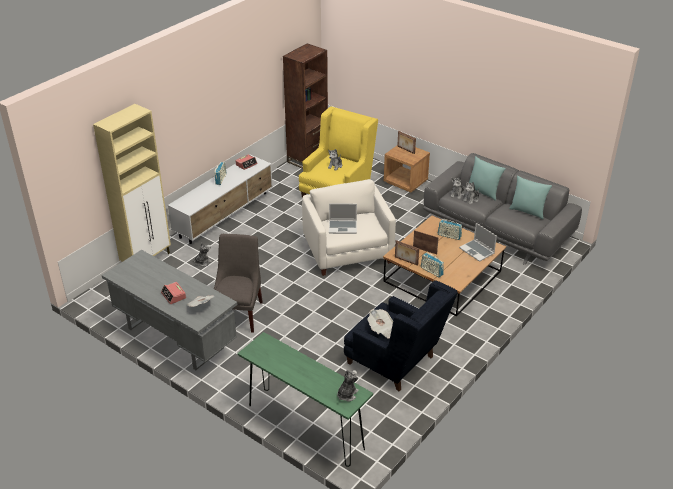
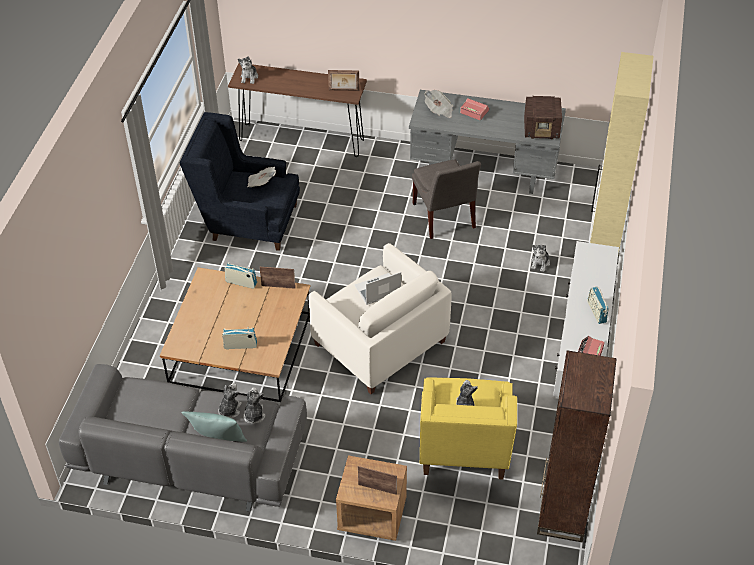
camera: 155 degrees right, 10 degrees up
(139, 264) = (542, 129): none -> radio
(305, 427) = (301, 140): green console table -> brown console table
(425, 250) = (262, 311): picture frame -> picture frame (344, 90)
(477, 251) = (195, 333): laptop -> none
(527, 211) = (141, 420): turquoise pillow -> none

